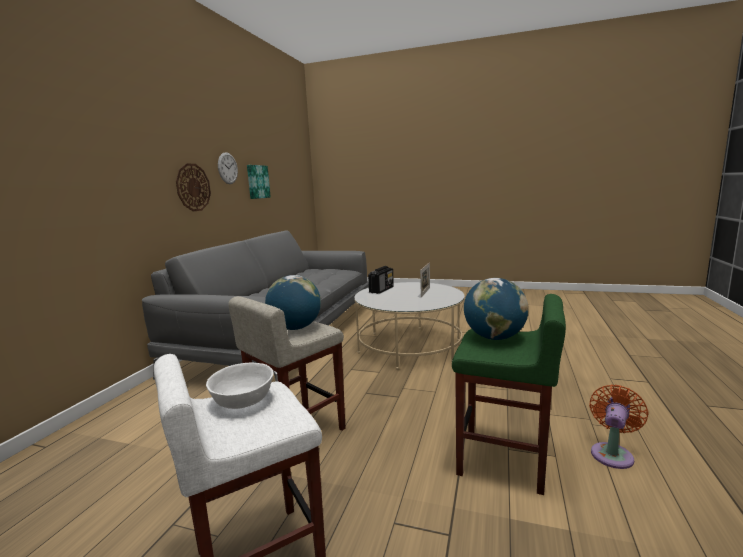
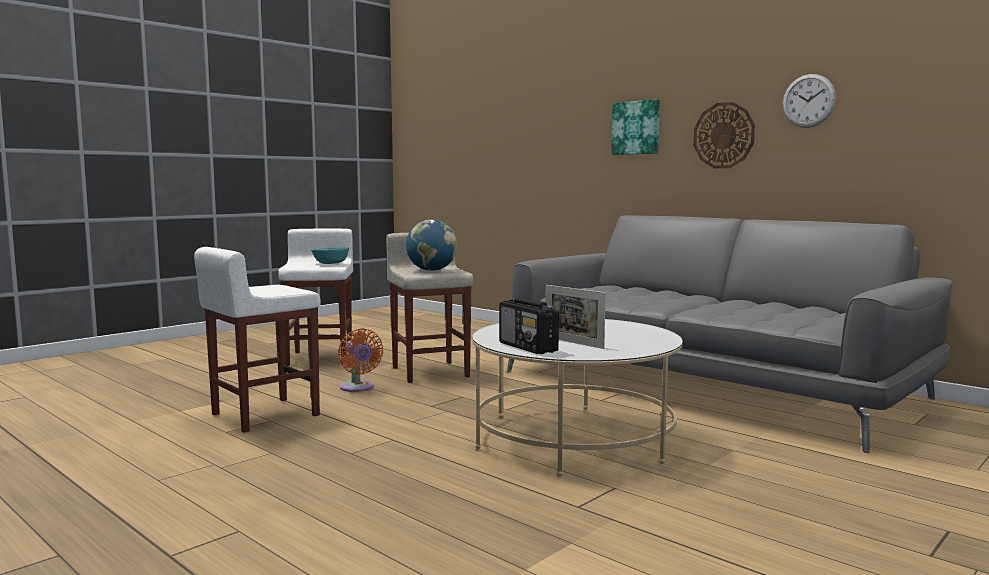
camera: 115 degrees right, 5 degrees down
(243, 400) = (330, 263): white bowl -> turquoise bowl
(257, 182) = (901, 119): picture -> picture (636, 128)
(381, 289) = (632, 330): radio -> radio (528, 347)
(494, 337) = (278, 290): globe -> none
(504, 460) = (263, 415): green stool -> white stool
(612, 453) = (175, 452): orange fan -> orange fan (358, 388)

